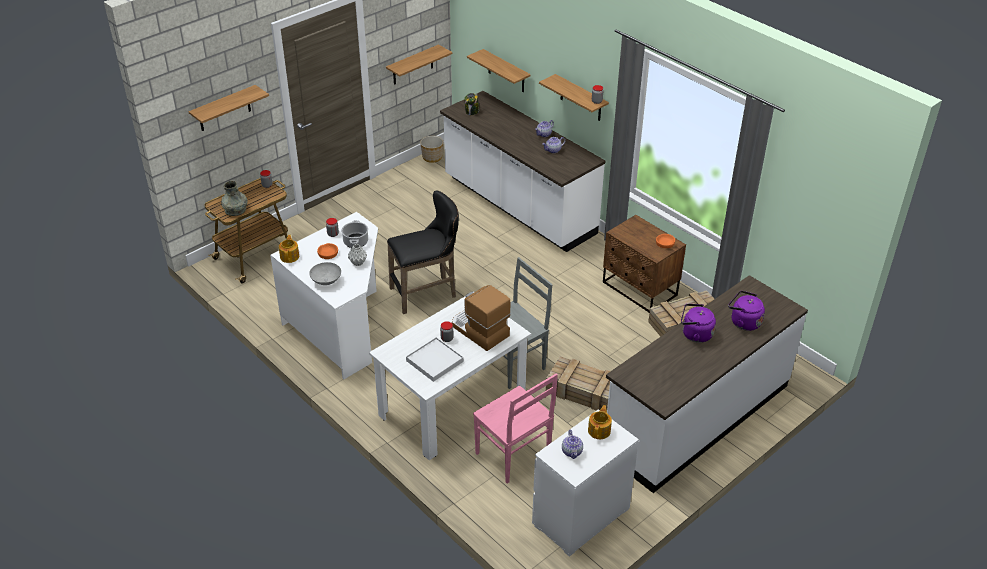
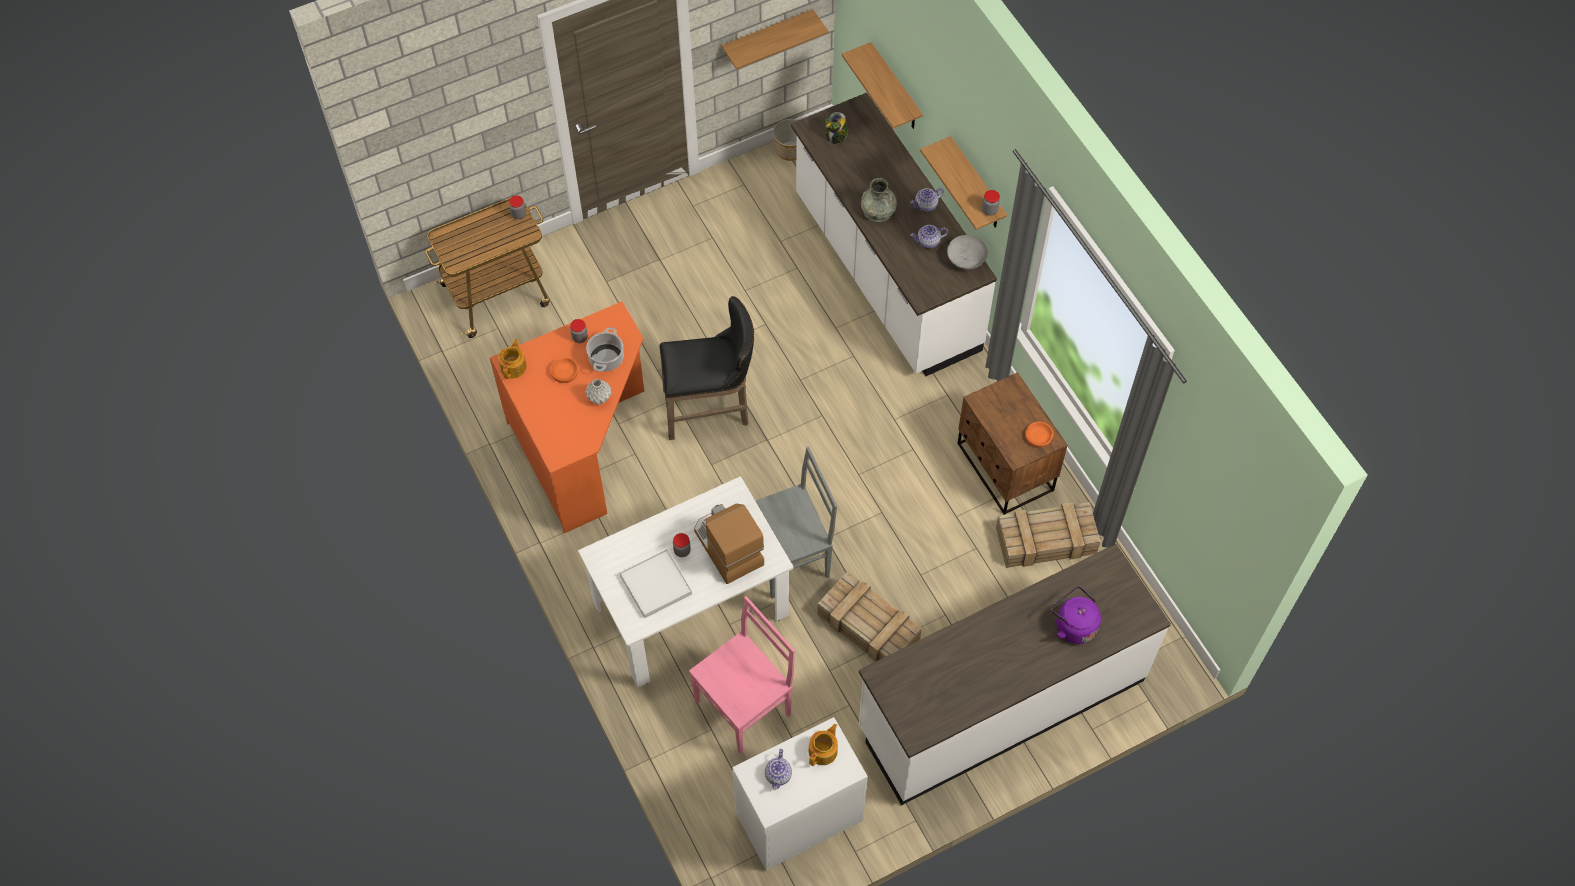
camera: 15 degrees right, 20 degrees up
(224, 109) = (462, 120): shelf -> none
(235, 209) = (466, 253): grey vase -> grey vase (878, 211)
(326, 281) = (550, 423): grey bowl -> grey bowl (966, 261)
(342, 328) = (583, 445): white desk -> orange desk
(514, 456) = (745, 706): pink chair -> pink chair turned 105 degrees counterclockwise
(695, 334) = (999, 631): purple kettle -> none

